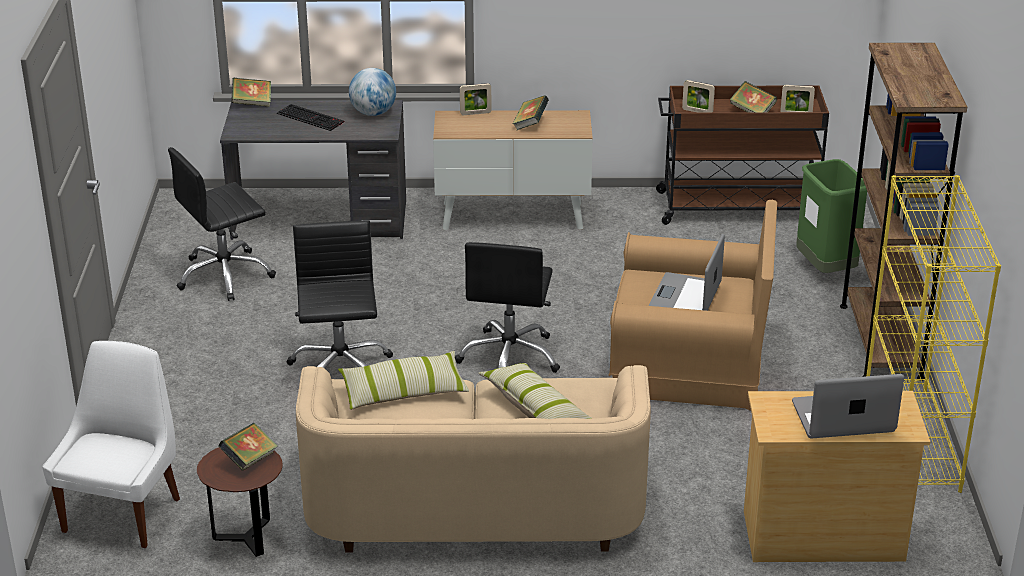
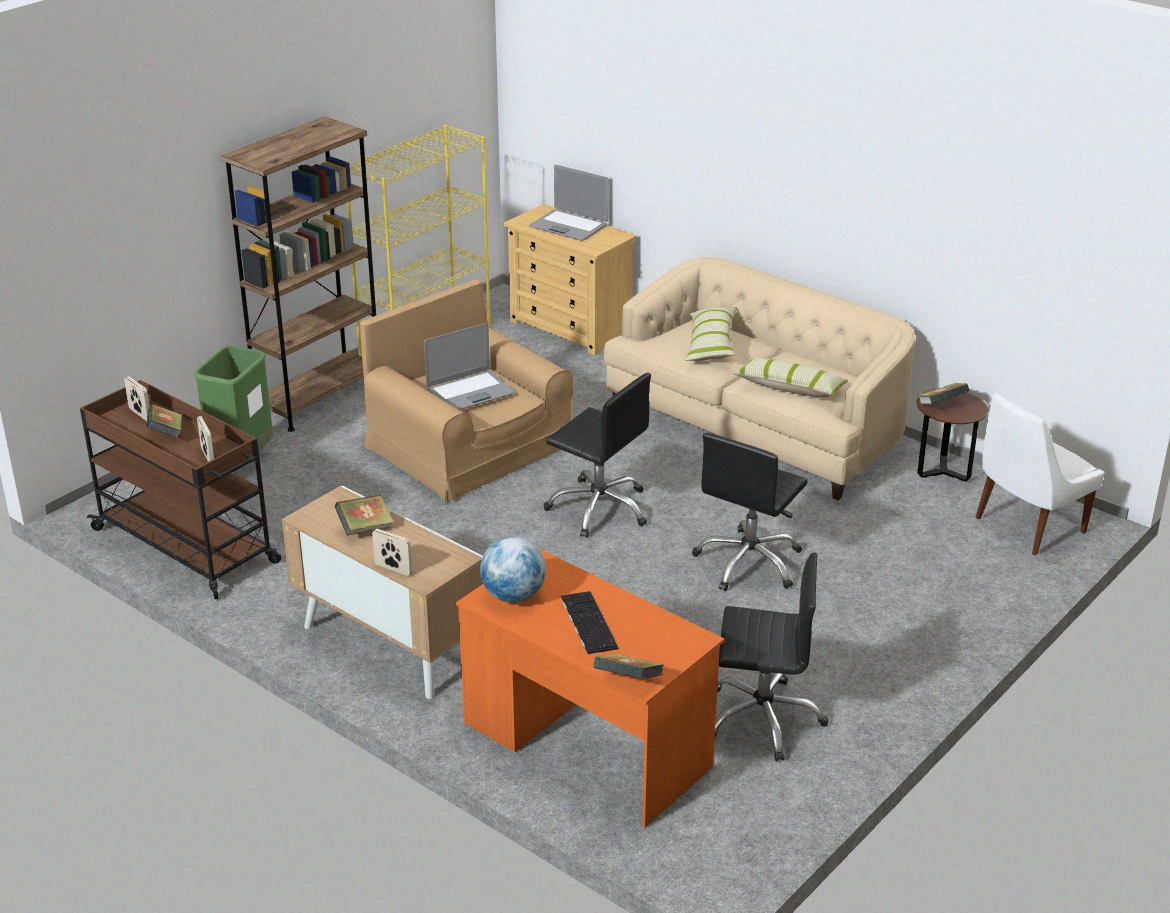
camera: 140 degrees left, 0 degrees up
(320, 220) = (586, 745): grey desk -> orange desk
(510, 357) = (599, 508): black office chair -> black office chair turned 75 degrees clockwise

